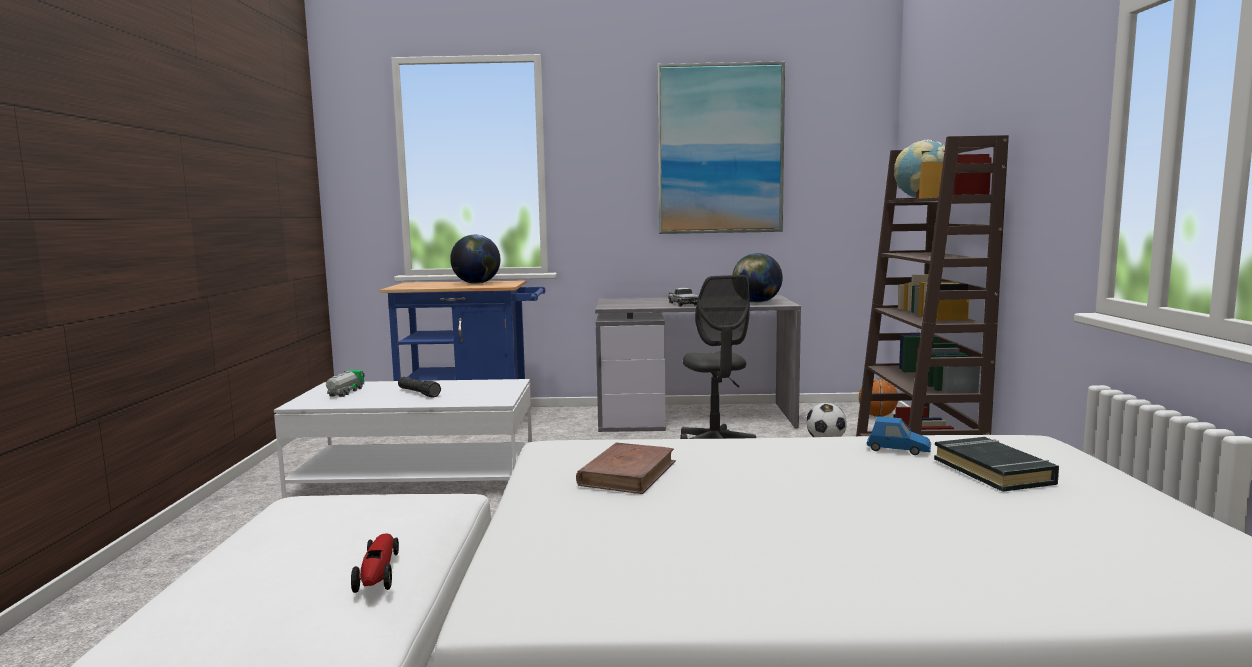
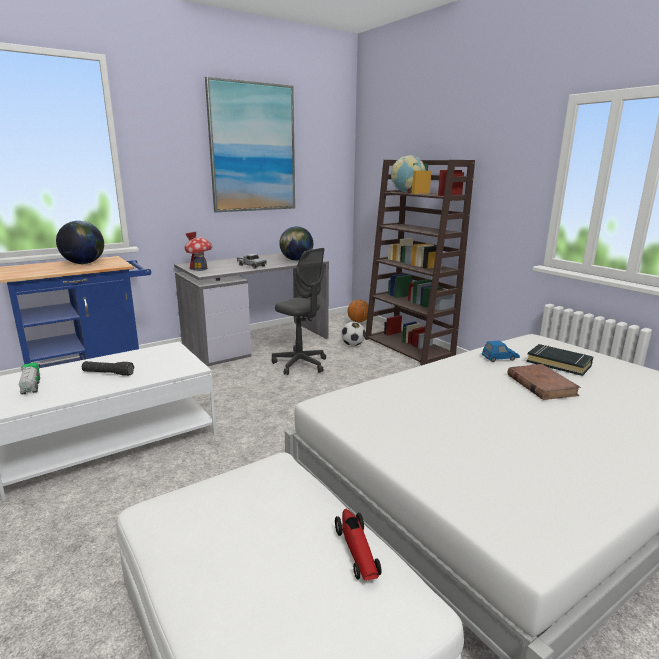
camera: 35 degrees left, 10 degrees up
(378, 573) = (357, 551): toy car -> toy car turned 150 degrees counterclockwise
(615, 303) = (200, 269): none -> toy house
(627, 473) = (411, 414): brown book -> brown book (541, 385)

